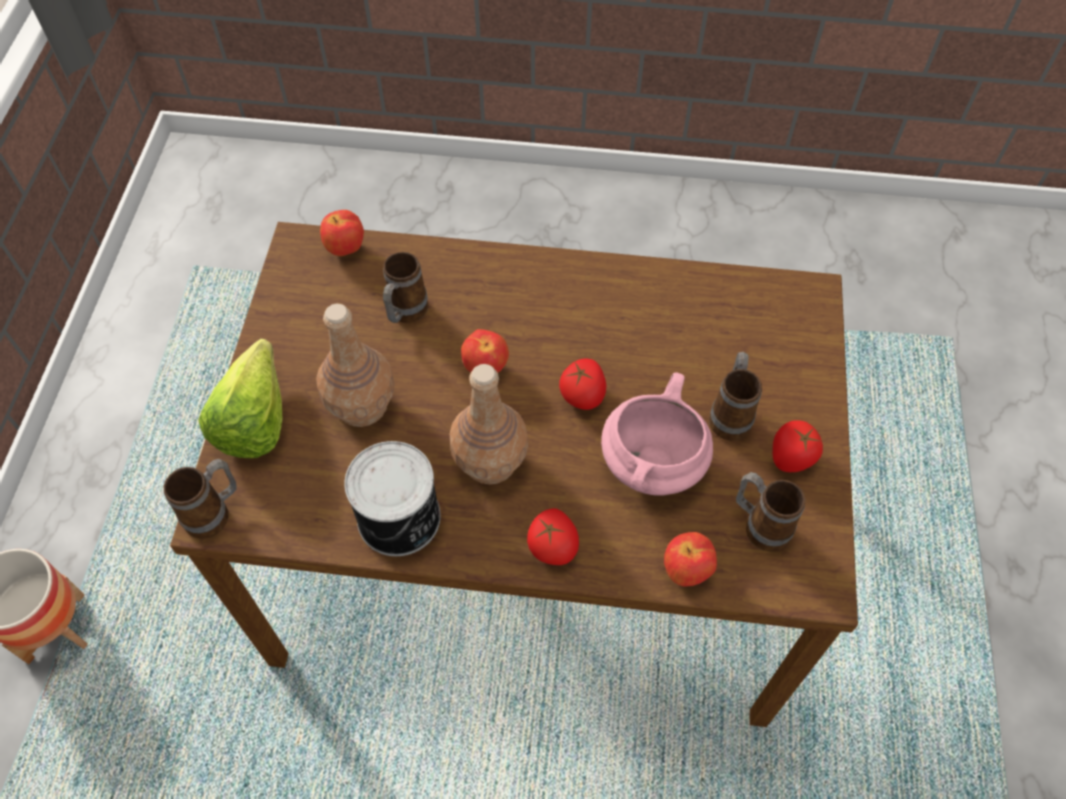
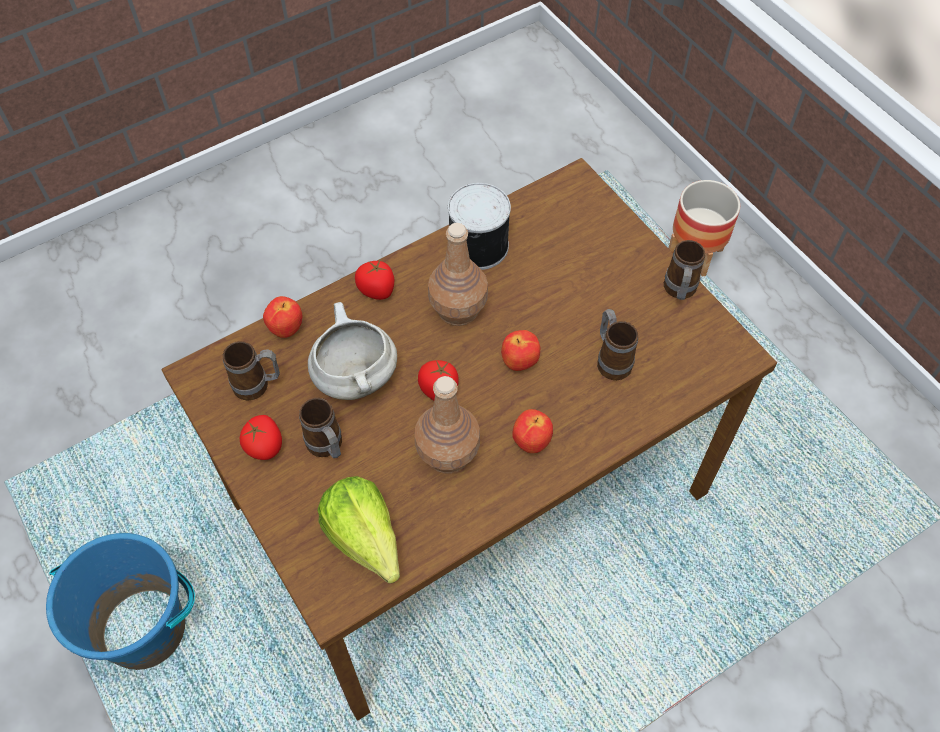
camera: 140 degrees right, 0 degrees up
(215, 513) = (578, 183): mug -> mug (678, 292)
(259, 412) = (621, 242): lettuce -> lettuce (367, 547)
(345, 249) = (706, 375): apple -> apple (531, 441)
(362, 405) = (569, 287): brown bottle -> brown bottle (447, 454)
(653, 465) = (354, 376): pink cooking pot -> white cooking pot
(918, 657) = (145, 628): none -> blue bucket

